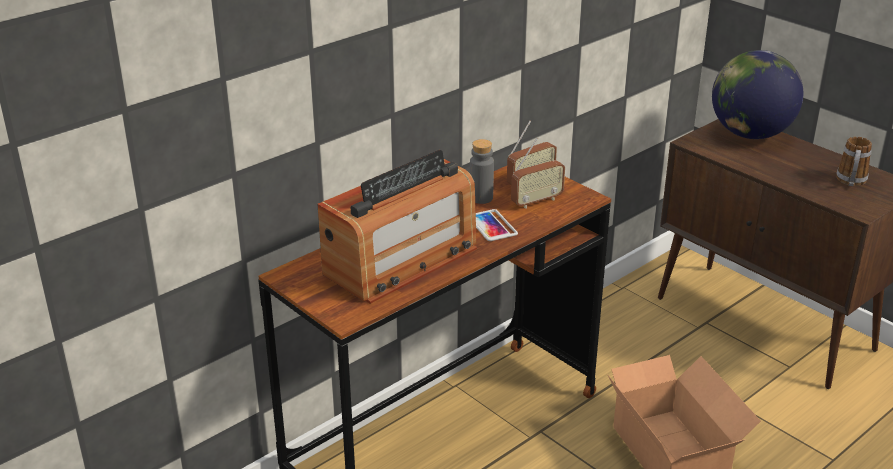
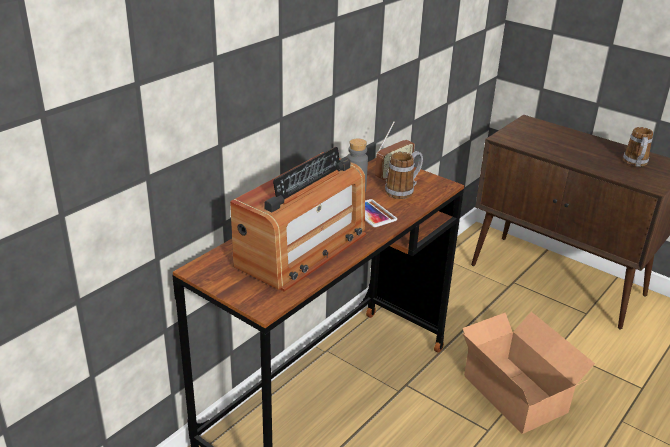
camera: 10 degrees left, 0 degrees up
(536, 201) = (403, 190): radio -> mug
(750, 134) = (545, 130): globe -> none

